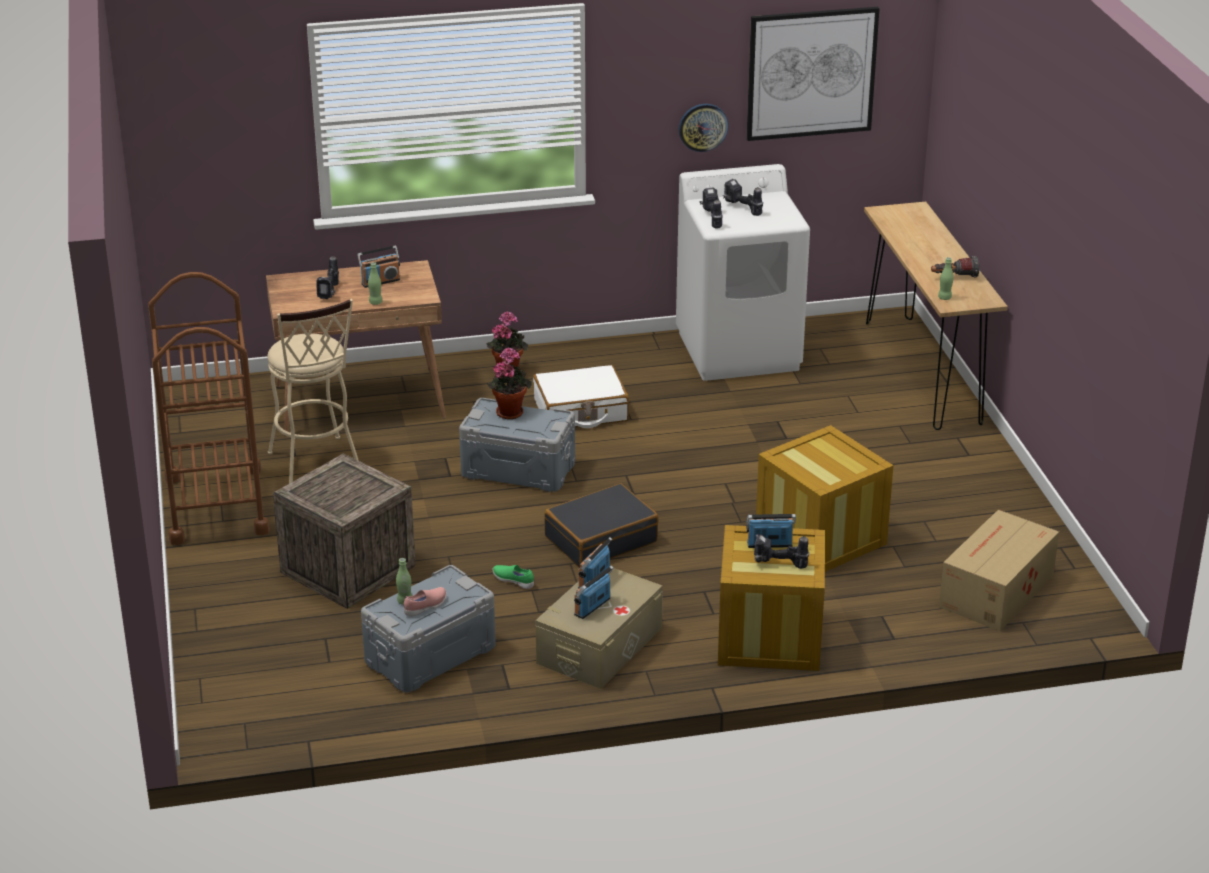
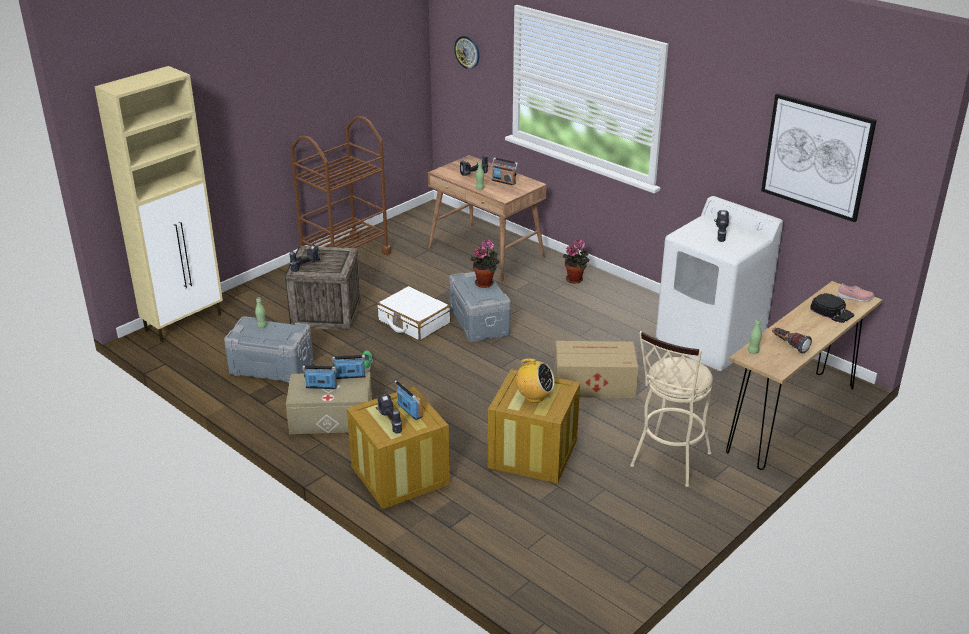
camera: 55 degrees right, 0 degrees up
(215, 693) = (184, 322): none -> beige cabinet
(317, 467) = (410, 267): beige stool -> beige stool (667, 463)
(426, 607) = (262, 334): pink shoe -> pink shoe (854, 298)
(580, 411) = (565, 316): white suitcase -> white suitcase (413, 322)
(600, 539) = (440, 375): black suitcase -> none
(703, 127) = (734, 167): wall clock -> wall clock (467, 52)
(711, 218) = (690, 229): power drill -> power drill (305, 265)
(826, 461) = (534, 397): none -> radio
(920, 232) = (832, 312): none -> black cap
(994, 591) = (553, 553): cardboard box -> cardboard box (592, 383)

